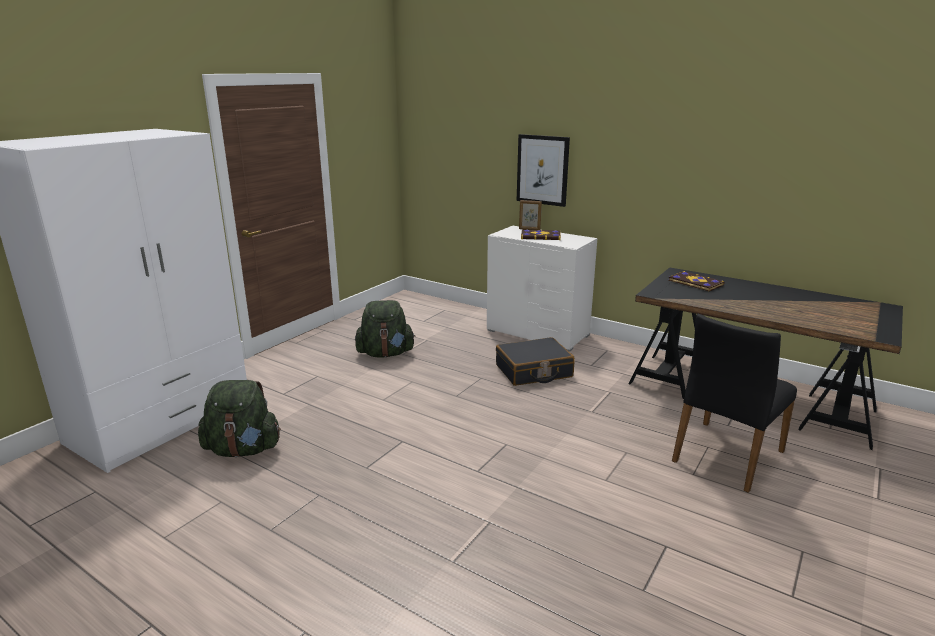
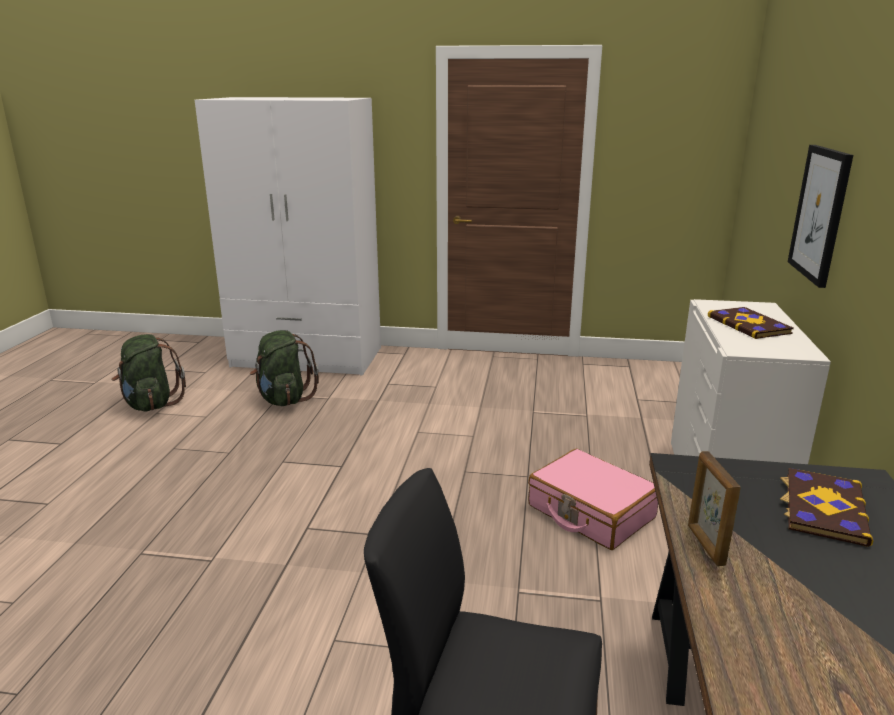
camera: 65 degrees right, 0 degrees up
(385, 353) = (522, 403): green backpack -> green backpack (151, 404)
(529, 229) = (773, 314): picture frame -> picture frame (705, 545)
(533, 371) = (590, 512): black suitcase -> pink suitcase

